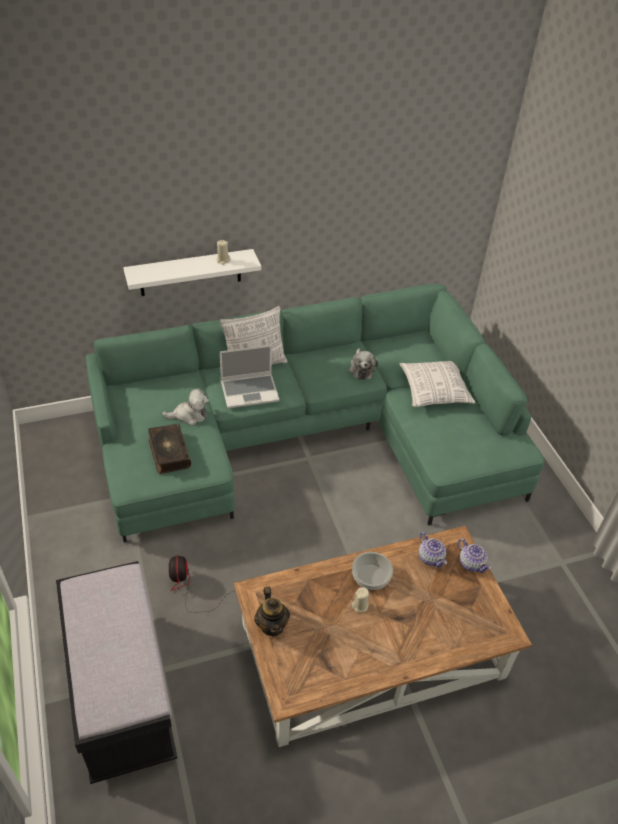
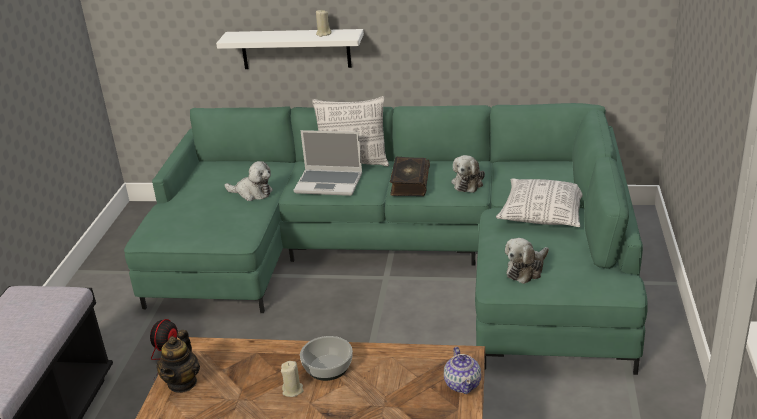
camera: 30 degrees right, 15 degrees down
(168, 453) = (205, 218): book -> book (409, 183)
(430, 557) = (415, 366): teapot -> none
(455, 449) = (526, 270): none -> plush toy

